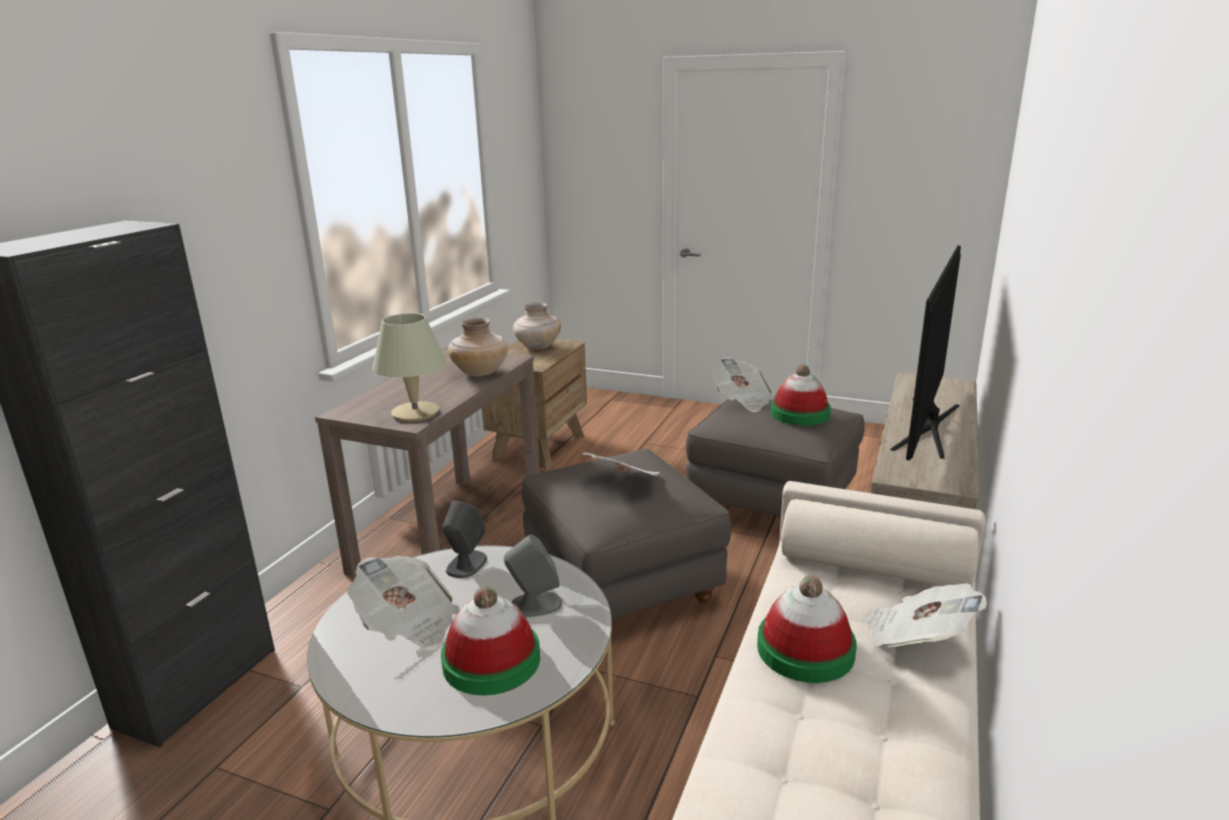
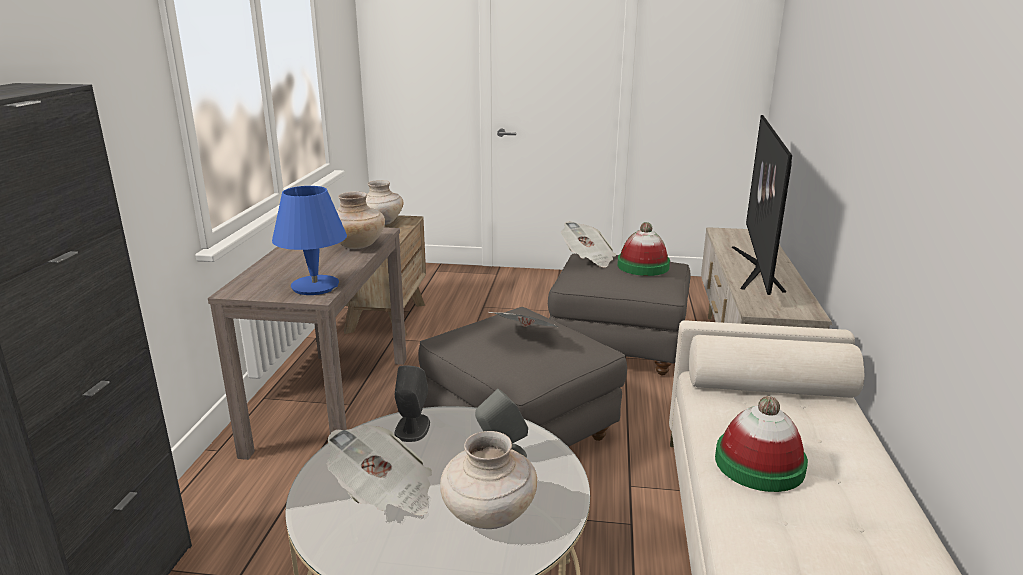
camera: 15 degrees left, 0 degrees up
(415, 413) = (314, 286): beige table lamp -> blue table lamp
(491, 661) = (488, 516): hat -> beige vase
(916, 638) = (840, 441): newspaper -> none

